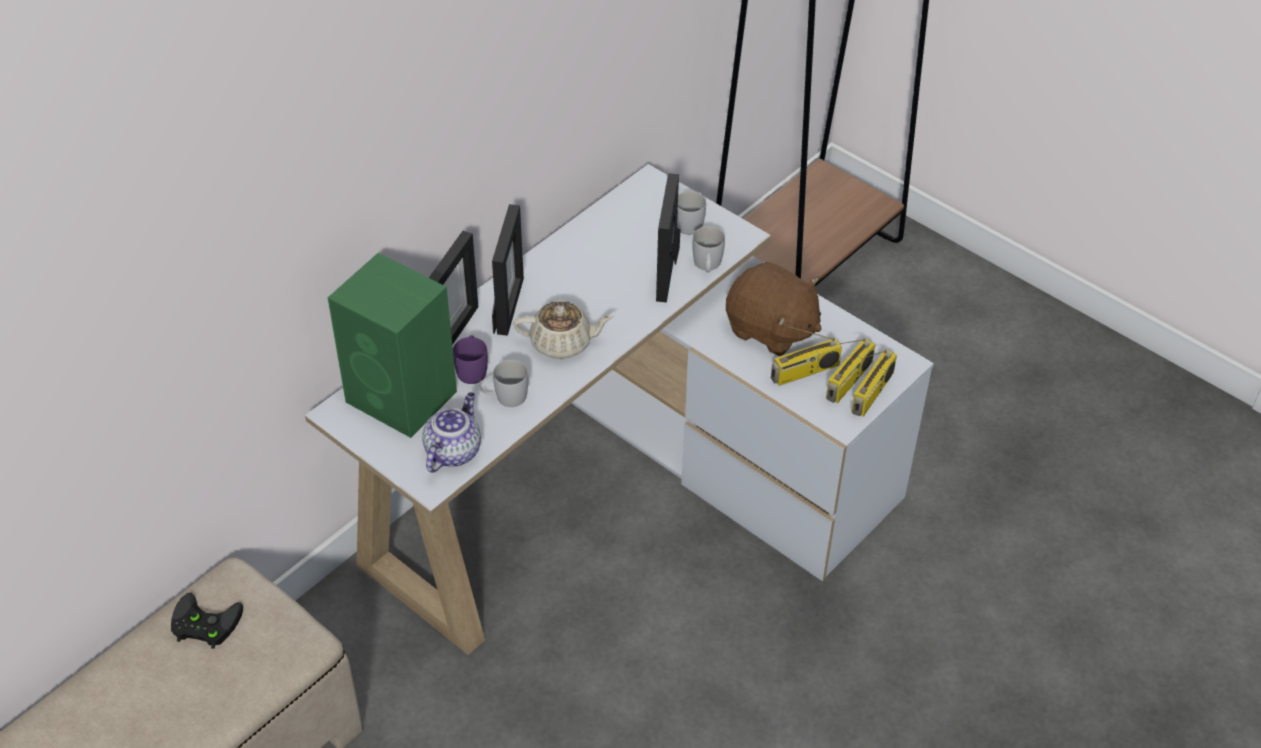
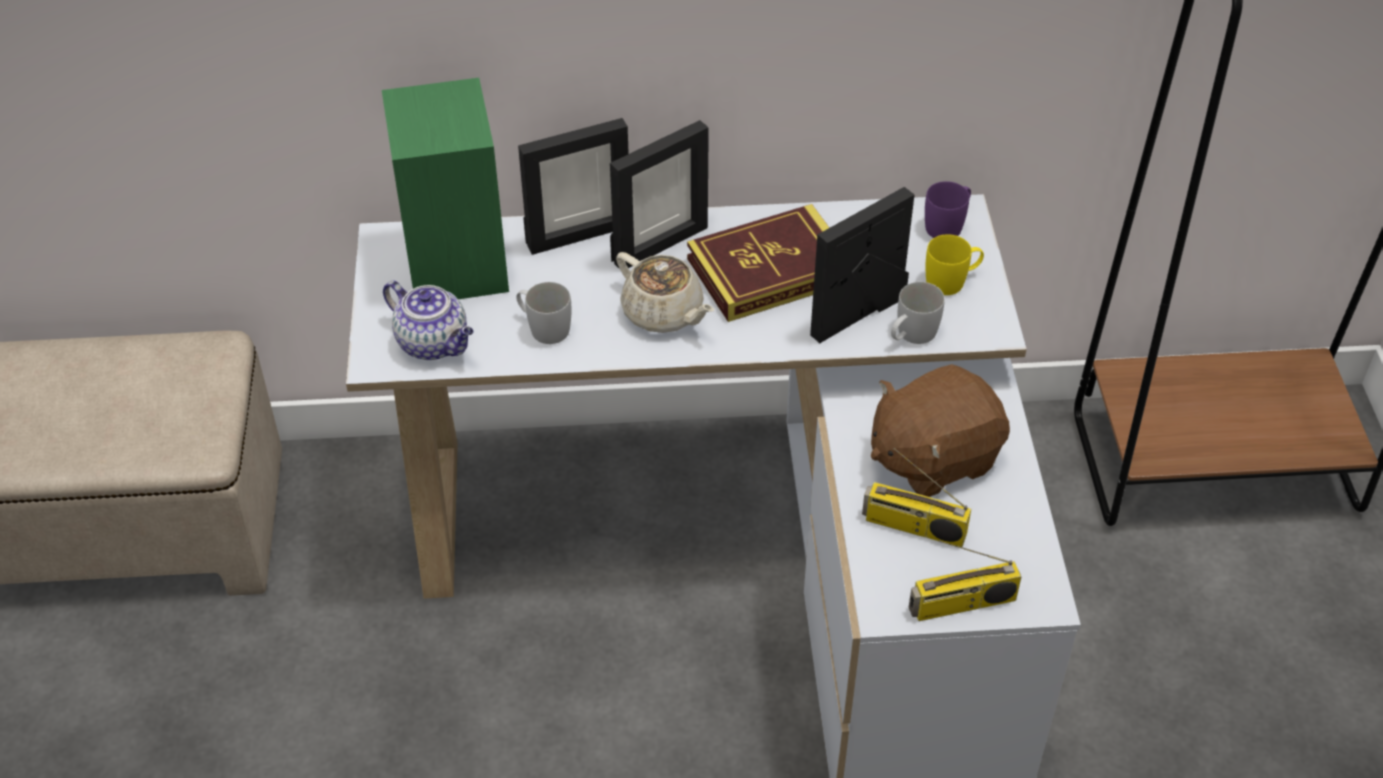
camera: 45 degrees right, 0 degrees up
(202, 624) = (148, 370): black game controller -> none
(453, 451) = (434, 343): teapot -> teapot turned 60 degrees clockwise
(472, 369) = (549, 280): purple mug -> purple mug (948, 225)
(589, 279) = (770, 270): none -> book
(691, 222) = (952, 281): white mug -> yellow mug
(771, 330) = (932, 457): brown plush toy -> brown plush toy turned 75 degrees clockwise
(849, 381) = (952, 572): radio -> none

